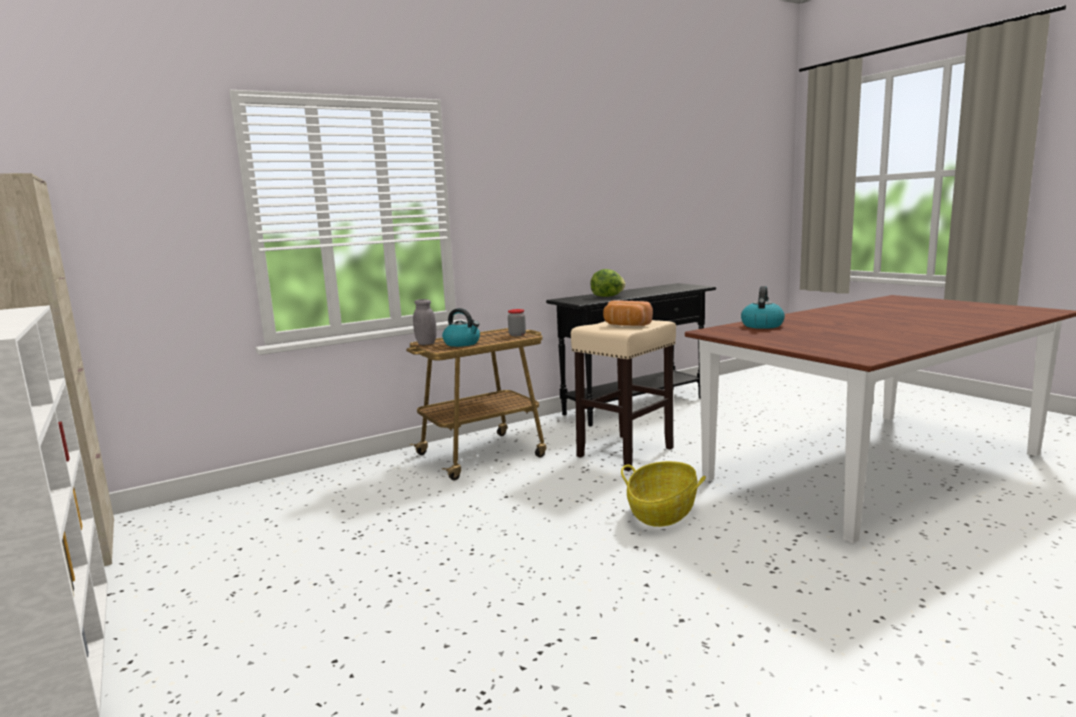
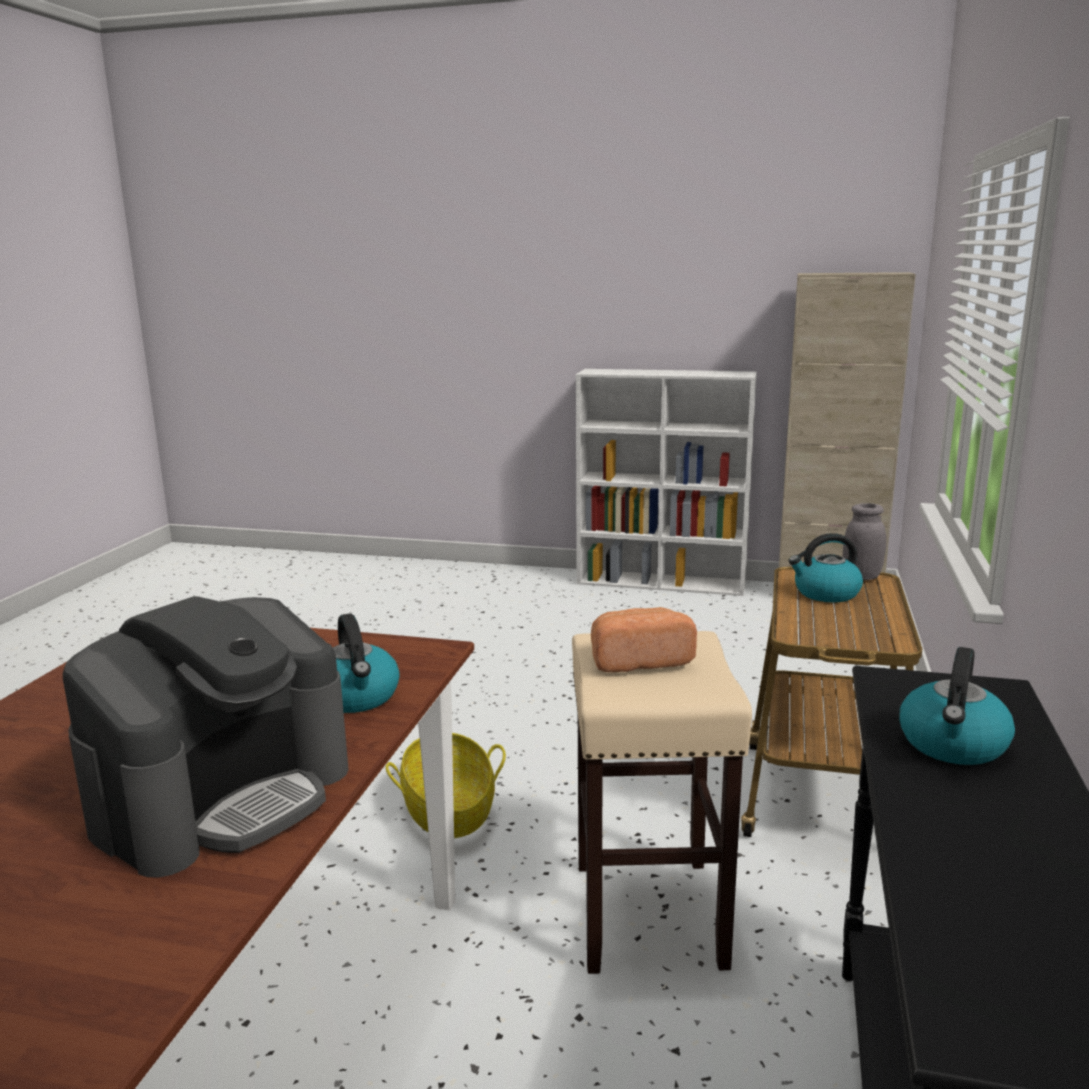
camera: 135 degrees right, 5 degrees up
(517, 335) = (832, 636): jar -> none
(608, 296) = (953, 745): lettuce -> kettle
(829, 316) = (223, 796): none -> coffee machine

